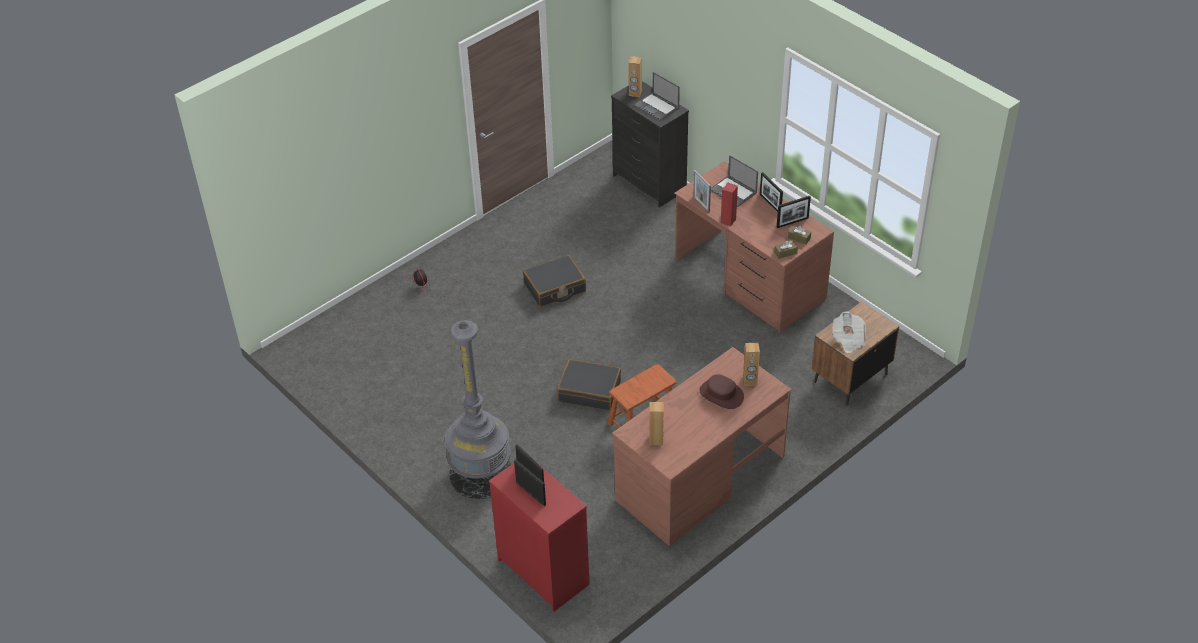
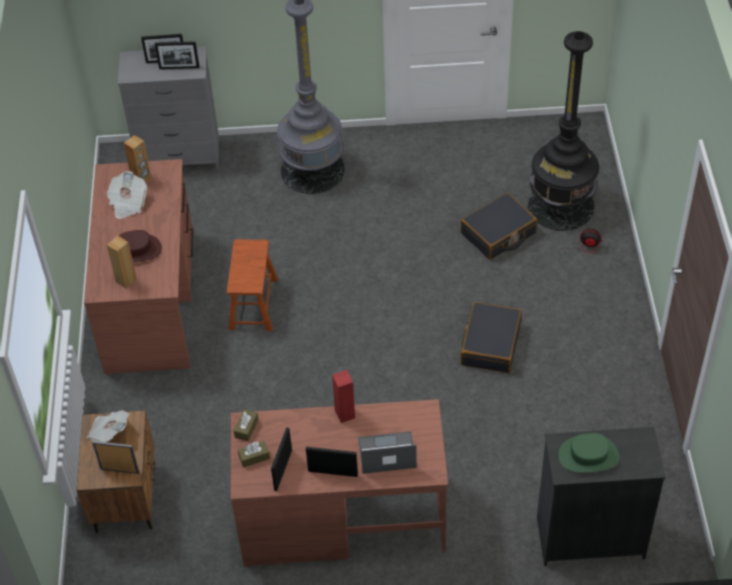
camera: 130 degrees right, 5 degrees up
(392, 319) = (561, 206): none -> black floor lamp
(544, 572) = (178, 155): red dresser -> grey dresser
(589, 391) = (327, 289): black suitcase -> black suitcase (498, 234)
(635, 93) = (636, 453): brown speaker -> none
(657, 107) = (588, 456): laptop -> green hat
(686, 430) = (128, 203): none -> newspaper
(701, 204) = (395, 409): picture frame -> picture frame (120, 470)

